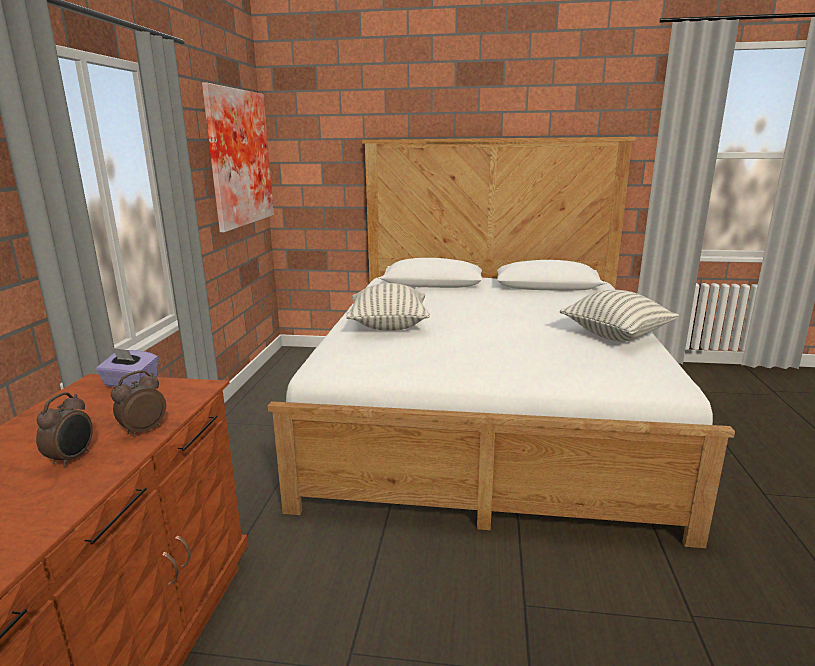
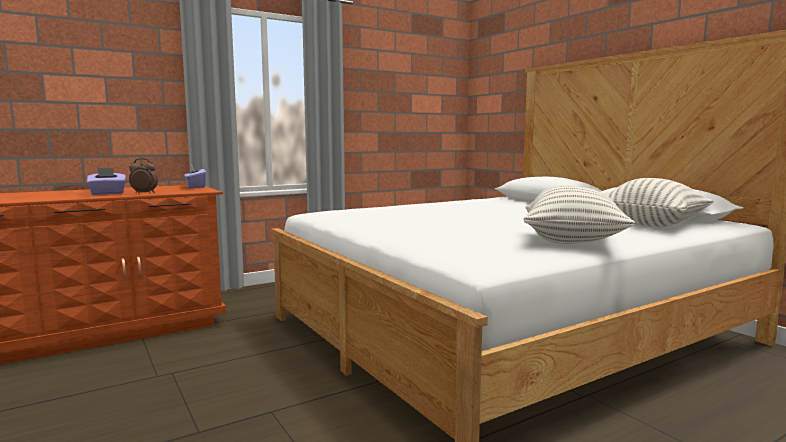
camera: 50 degrees right, 10 degrees down
(72, 458) = (107, 193): alarm clock -> purple tissue box
(236, 158) = (422, 88): picture -> none
(388, 326) = (416, 208): pillow -> pillow (652, 224)

